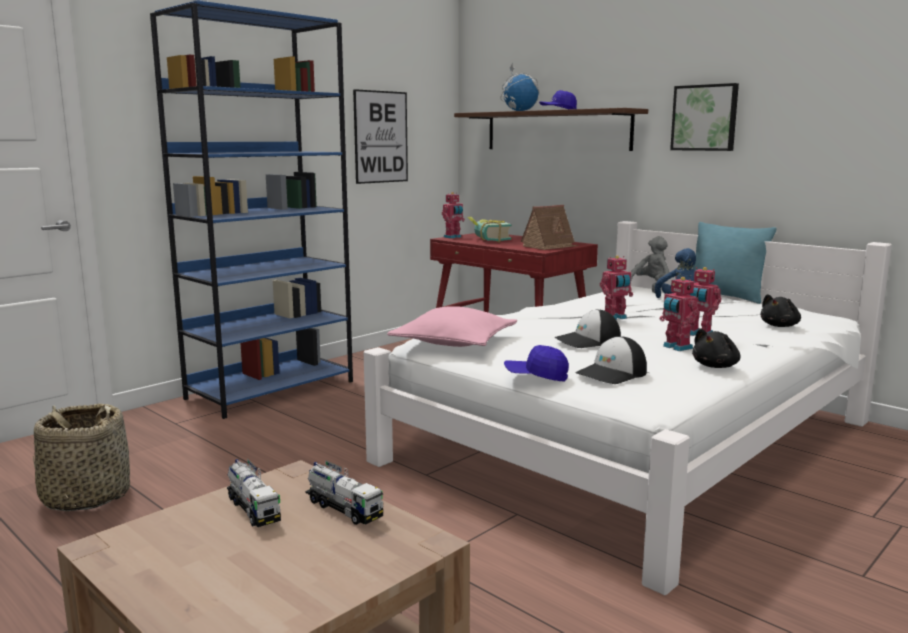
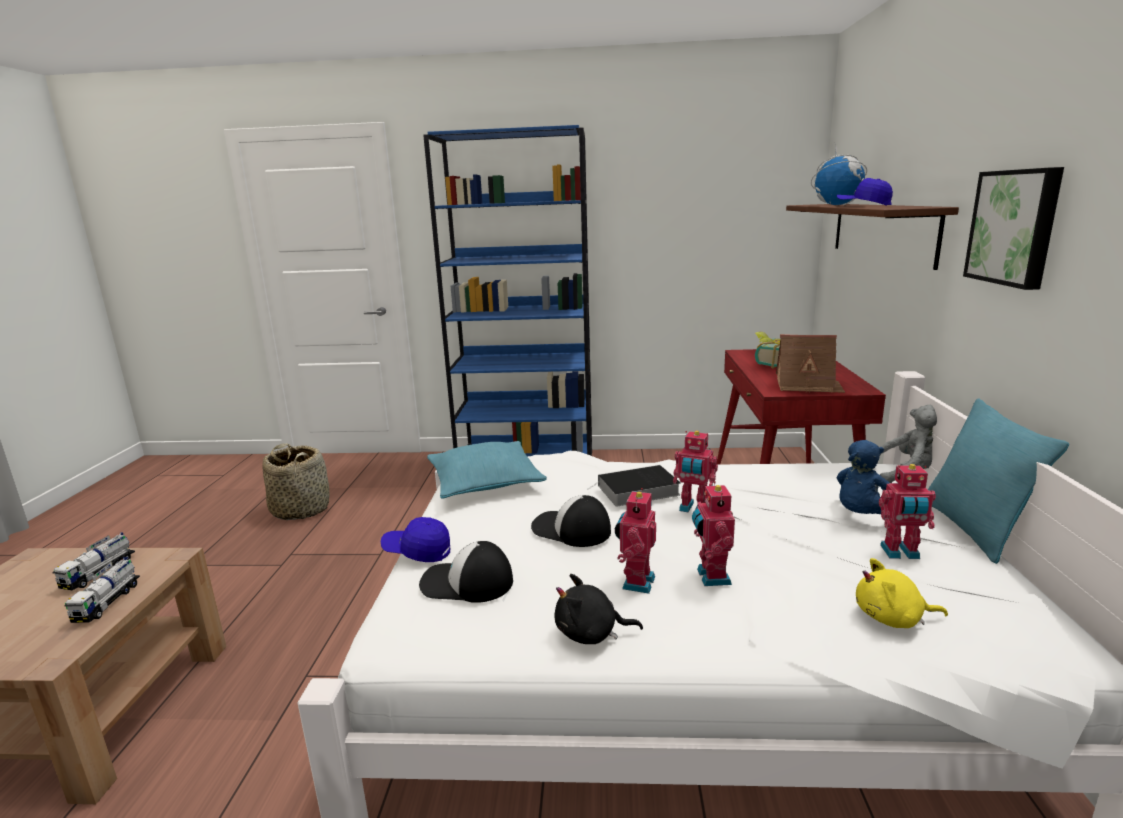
camera: 50 degrees right, 5 degrees up
(381, 137) = (697, 235): picture -> none
(453, 237) = (752, 351): toy robot -> toy robot (900, 553)
(454, 342) = (485, 482): pink pillow -> turquoise pillow
(536, 377) = (417, 551): blue cap -> blue cap turned 45 degrees counterclockwise
(564, 319) = (636, 491): none -> book
(780, 326) = (892, 618): black plush toy -> yellow plush toy

